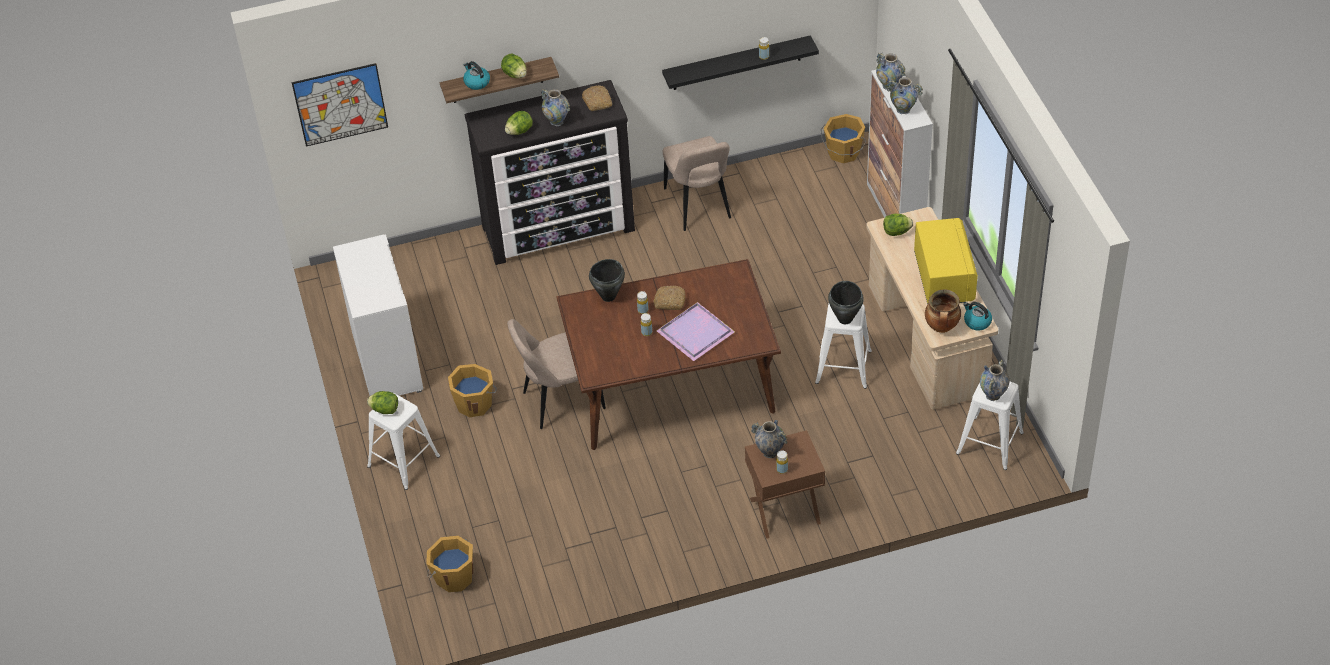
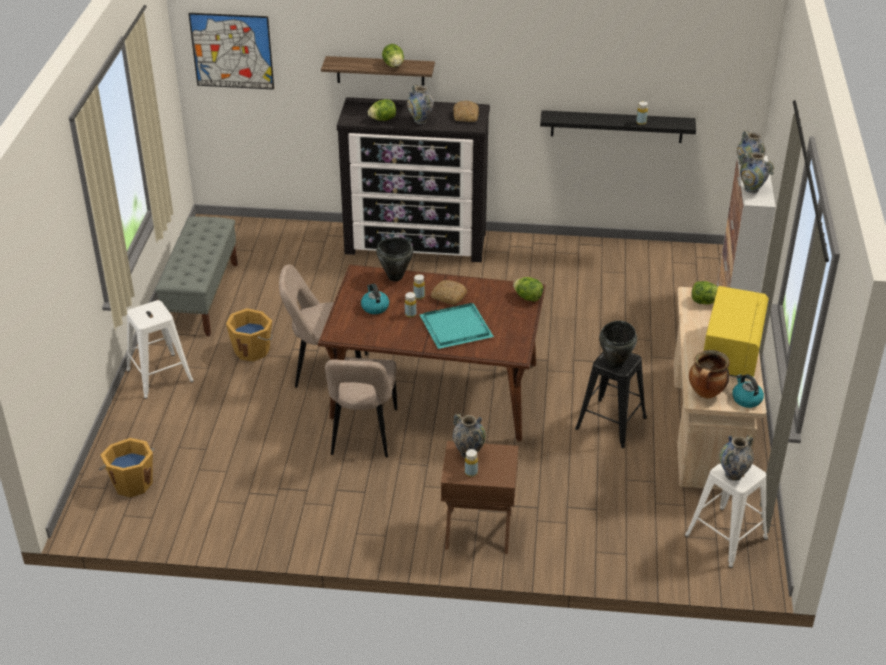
camera: 20 degrees right, 10 degrees down
(385, 410) = (143, 311): lettuce -> lettuce (528, 298)
(386, 361) = (202, 297): white cabinet -> grey bench
(476, 82) = (356, 63): kettle -> kettle (374, 307)
(697, 333) = (457, 328): purple tray -> turquoise tray
(698, 206) = (550, 259): beige chair -> beige chair (363, 434)
(842, 366) = (610, 422): white stool -> black stool
(843, 152) = (708, 255): orange bucket -> none

